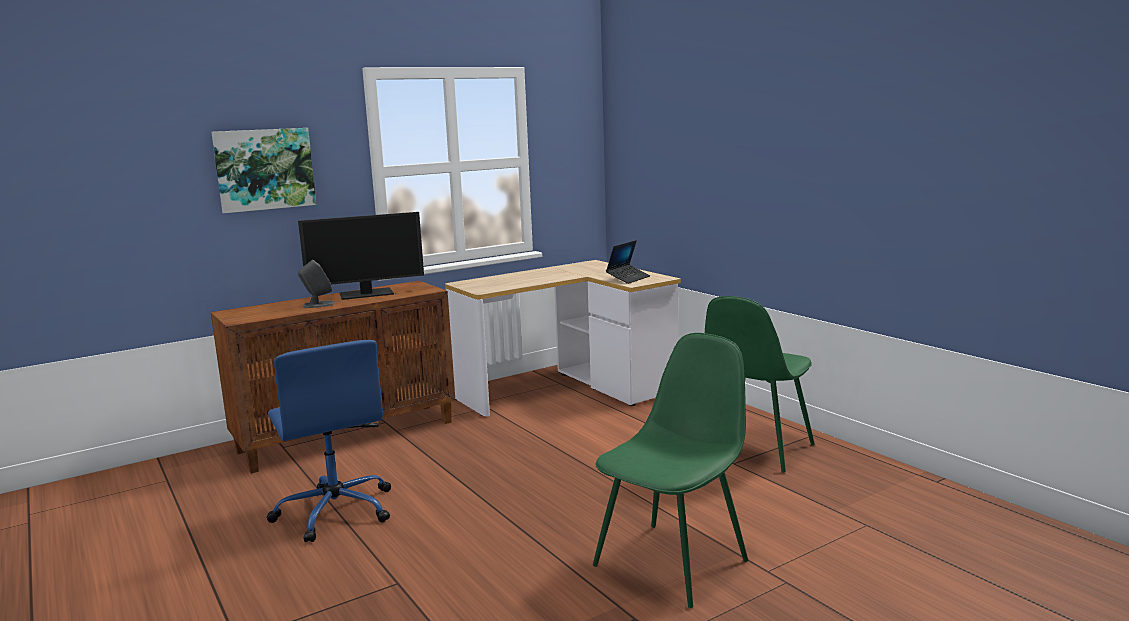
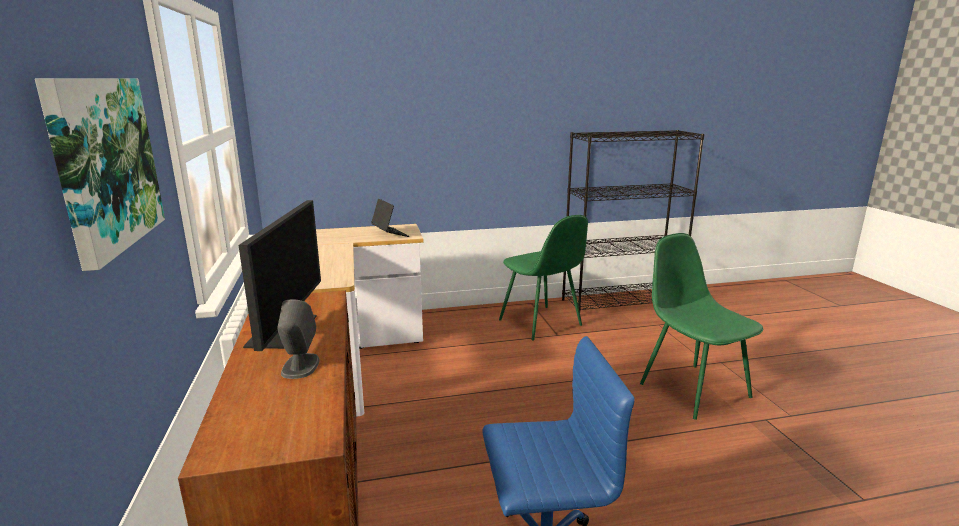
camera: 70 degrees left, 5 degrees up
(915, 490) = (621, 302): none -> black bookcase

